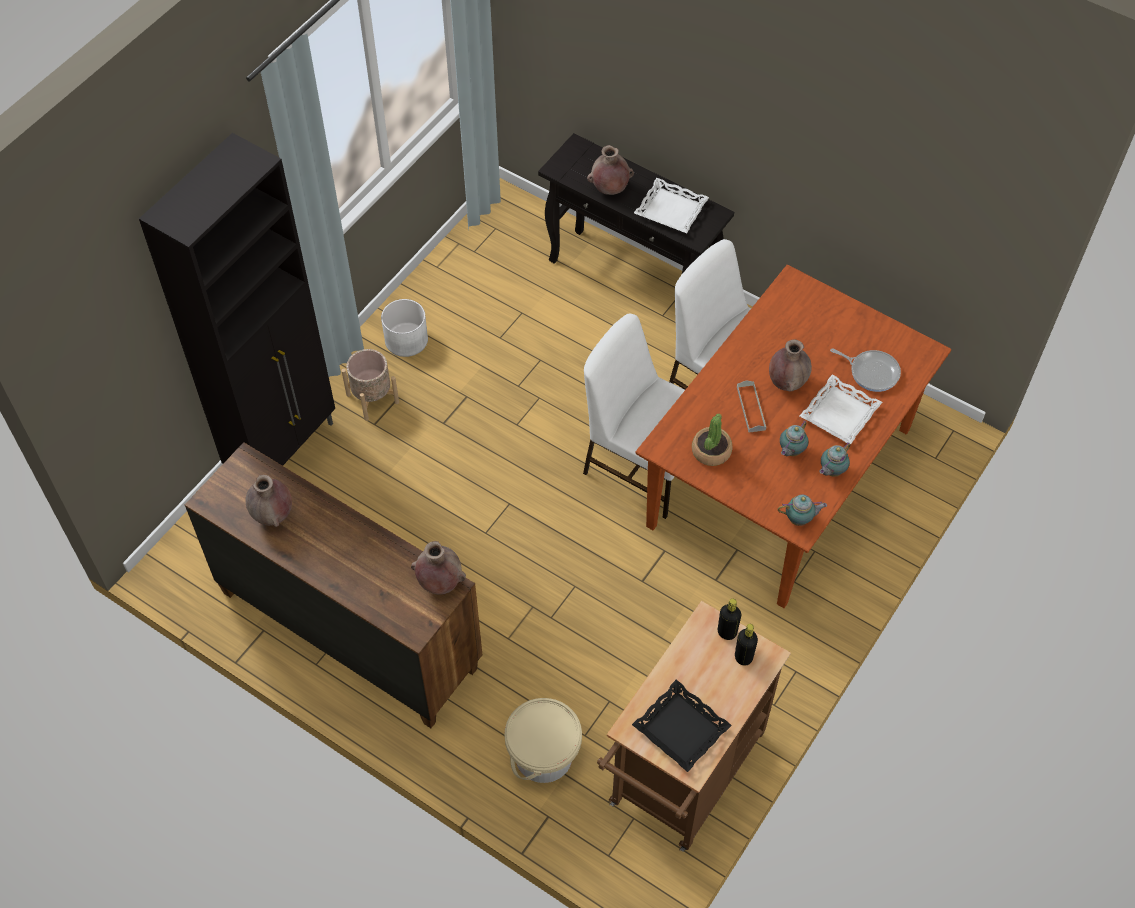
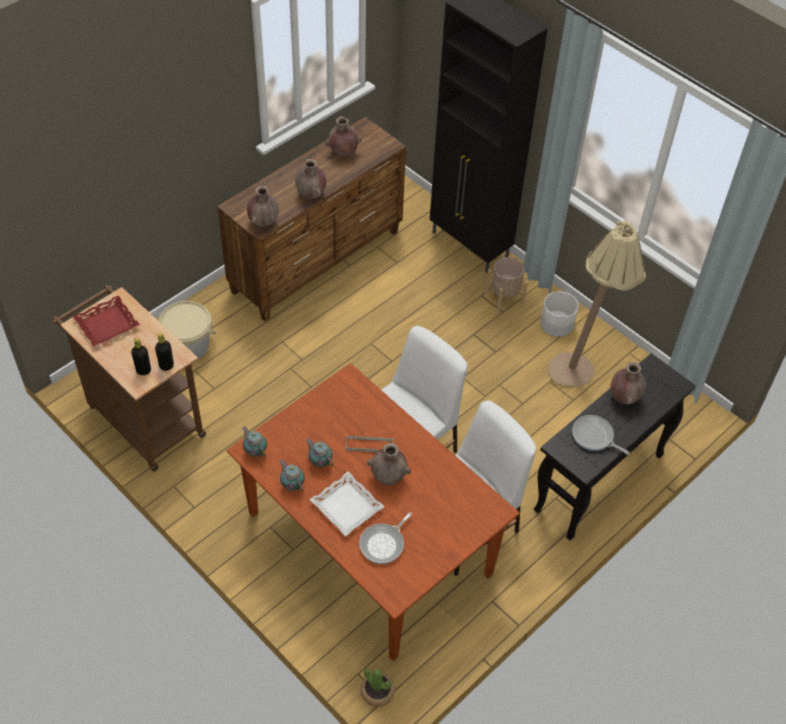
camera: 100 degrees right, 5 degrees down
(370, 536) = (311, 195): none -> brown vase
(485, 310) = (579, 376): none -> beige floor lamp
(671, 210) = (594, 437): white tray -> frying pan
(680, 729) = (107, 324): black tray -> red tray
(711, 451) = (336, 409): potted plant -> potted plant (377, 692)
(800, 519) = (255, 451): teapot -> teapot turned 135 degrees clockwise

